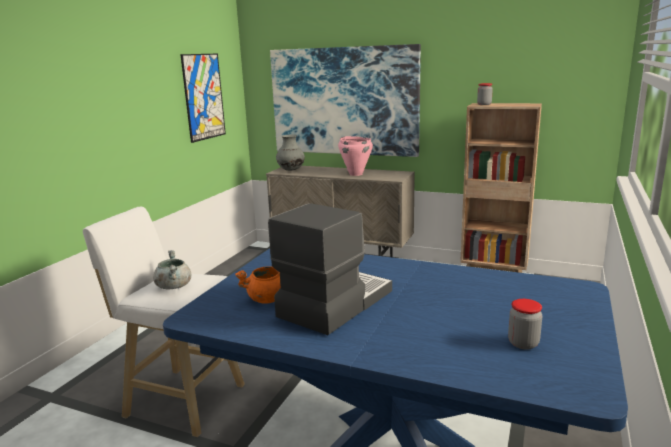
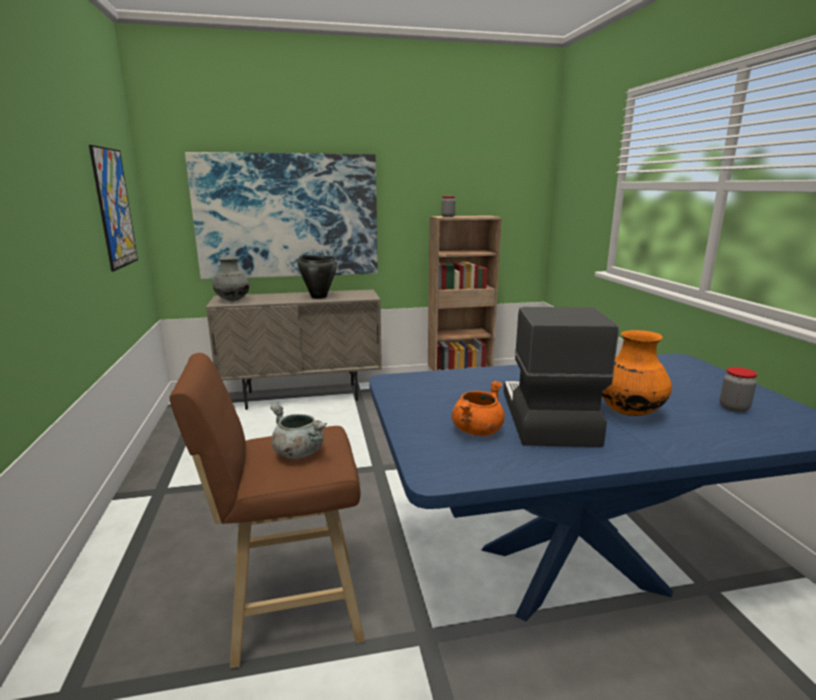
camera: 35 degrees left, 0 degrees up
(181, 399) = (288, 608): white stool -> brown stool
(356, 174) = (318, 297): pink cooking pot -> black cooking pot
(409, 318) = (629, 412): none -> orange vase

